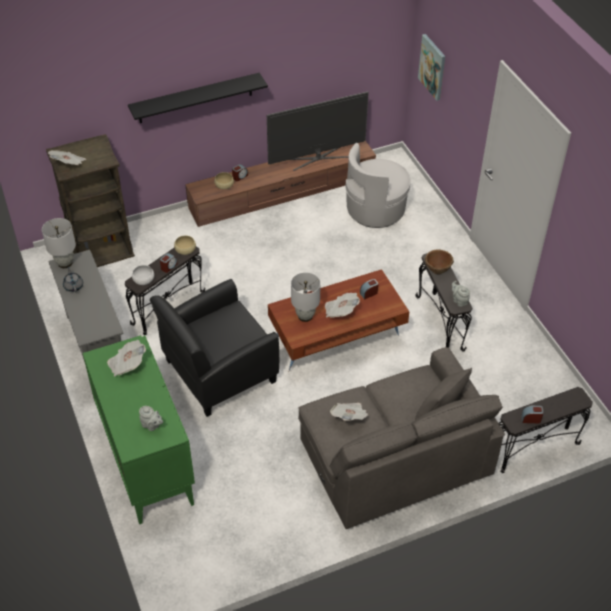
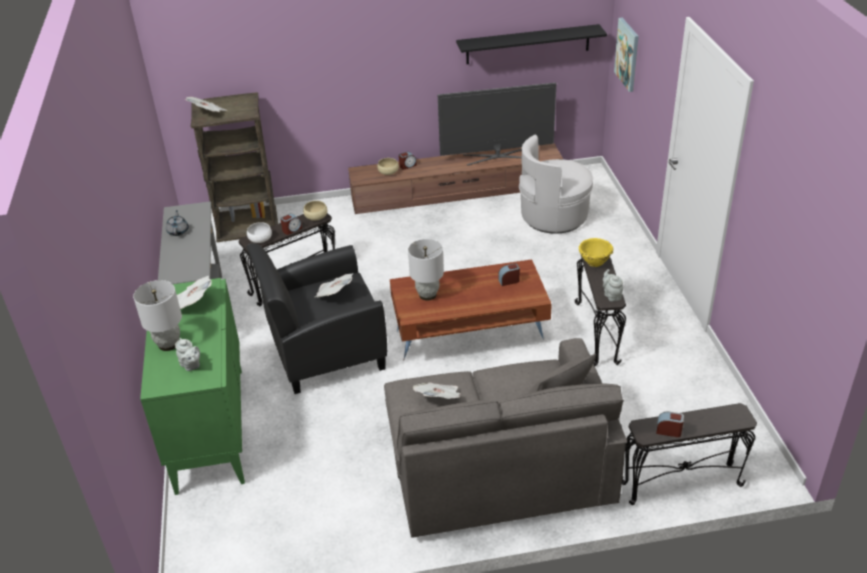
camera: 15 degrees right, 10 degrees down
(65, 263) = (179, 210): white table lamp -> white table lamp (168, 344)
(195, 98) = (359, 65): black shelf -> black shelf (528, 44)
(340, 311) = (470, 294): newspaper -> newspaper (334, 294)
(437, 269) = (594, 262): brown bowl -> yellow bowl

